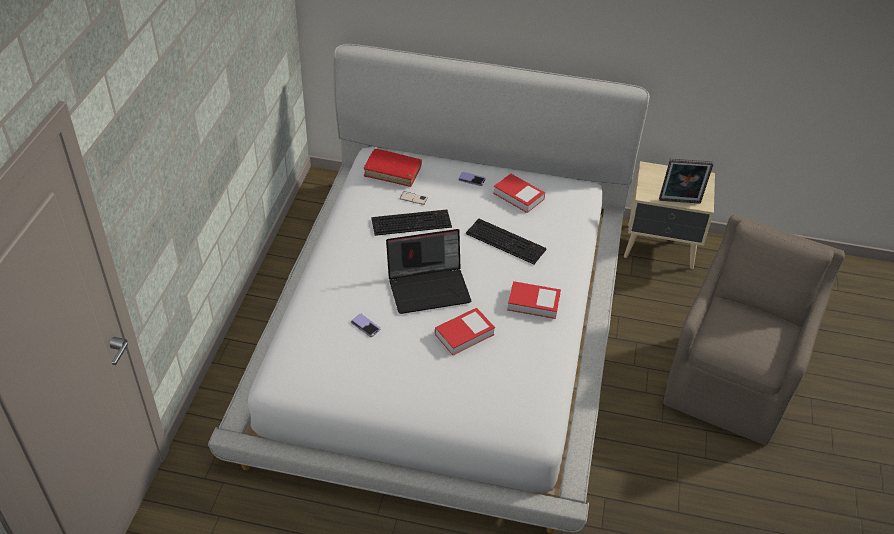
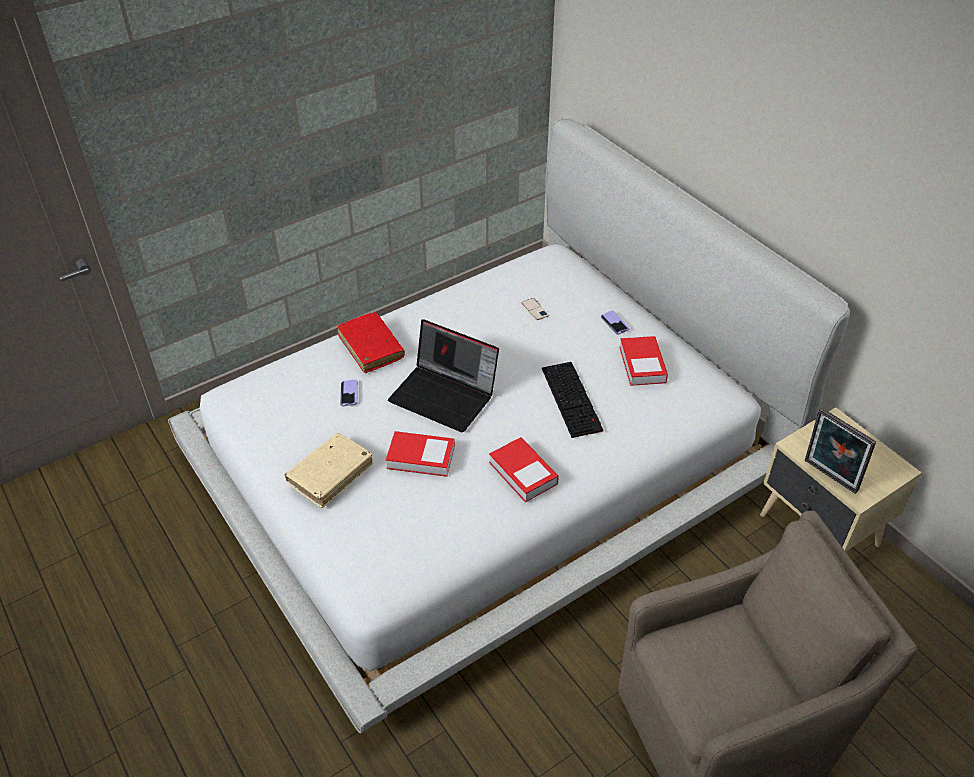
camera: 45 degrees right, 0 degrees up
(392, 172) = (546, 276): red book -> red book (371, 348)
(412, 222) = (505, 329): keyboard -> none
(422, 383) = (330, 474): none -> beige book

